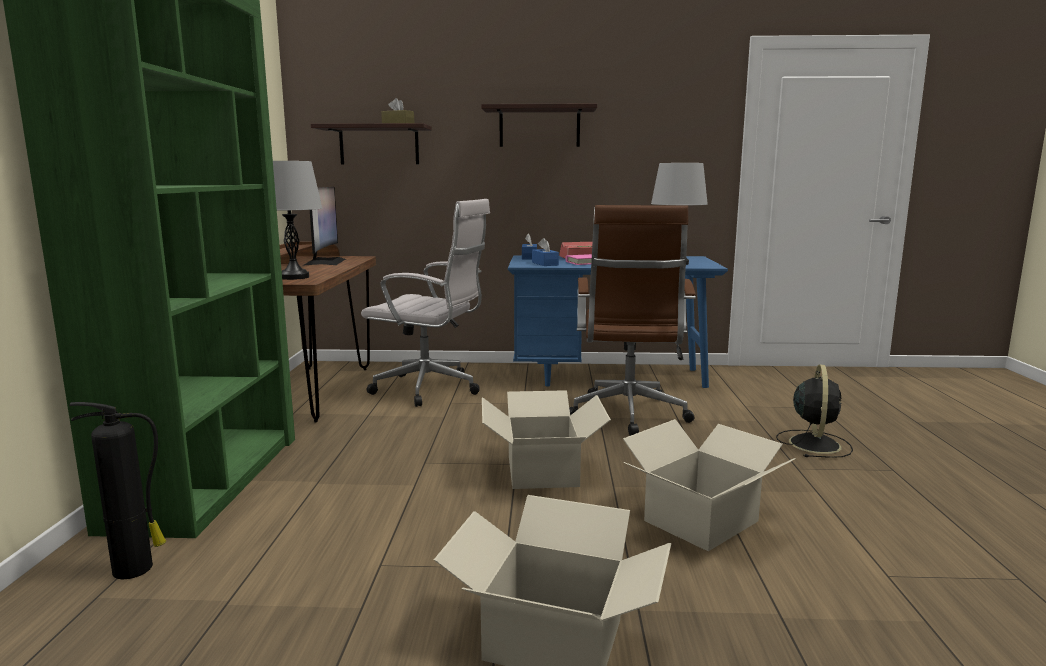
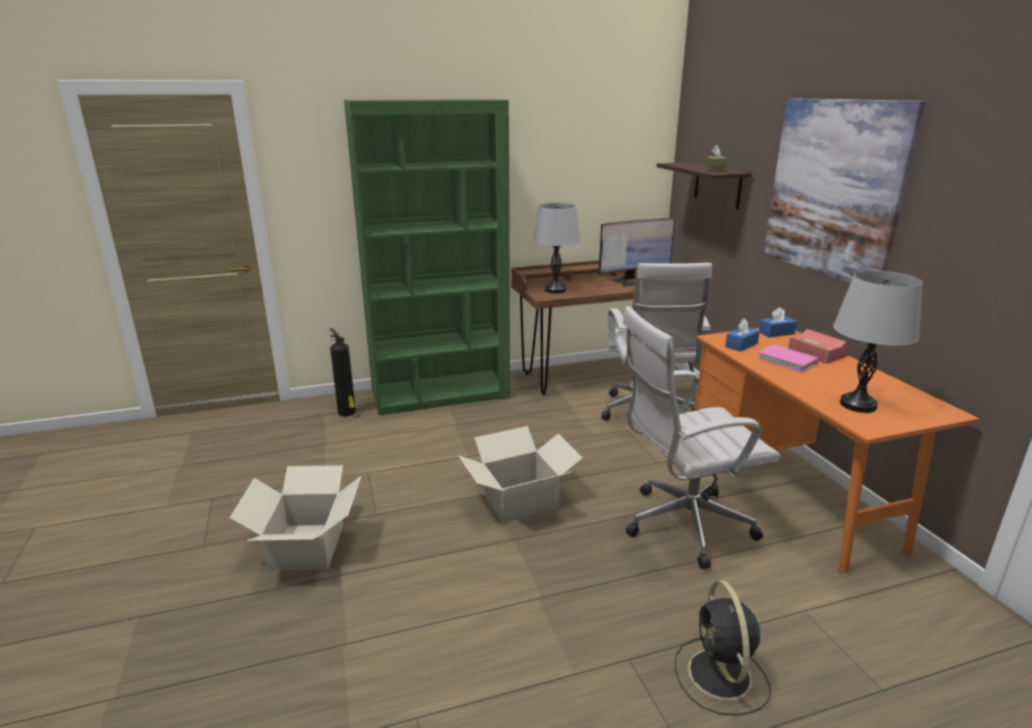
camera: 70 degrees right, 10 degrees up
(539, 127) = (834, 189): shelf -> picture
(609, 377) = (793, 495): blue desk -> orange desk
(628, 416) = (682, 525): brown office chair -> white office chair
(702, 521) = (473, 594): cardboard box -> none
(814, 443) = (720, 677): black fan -> black fan turned 90 degrees clockwise

